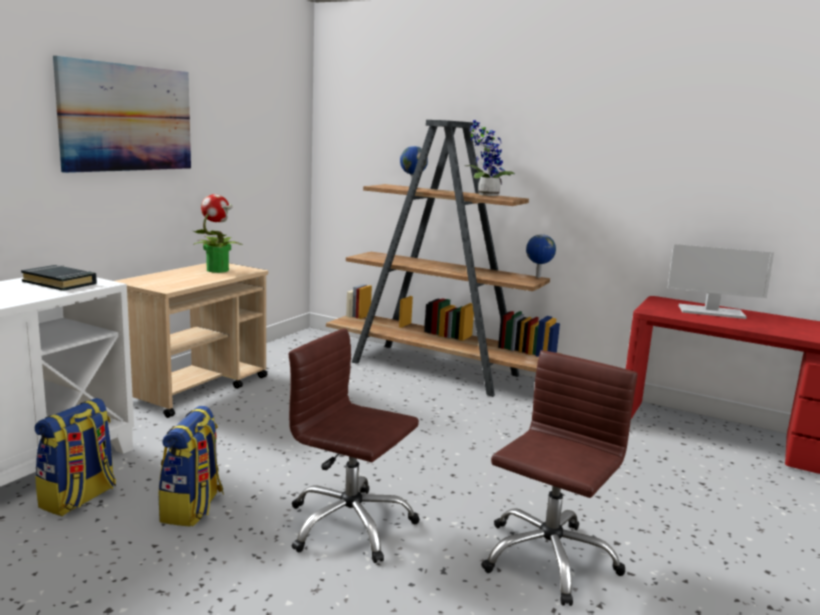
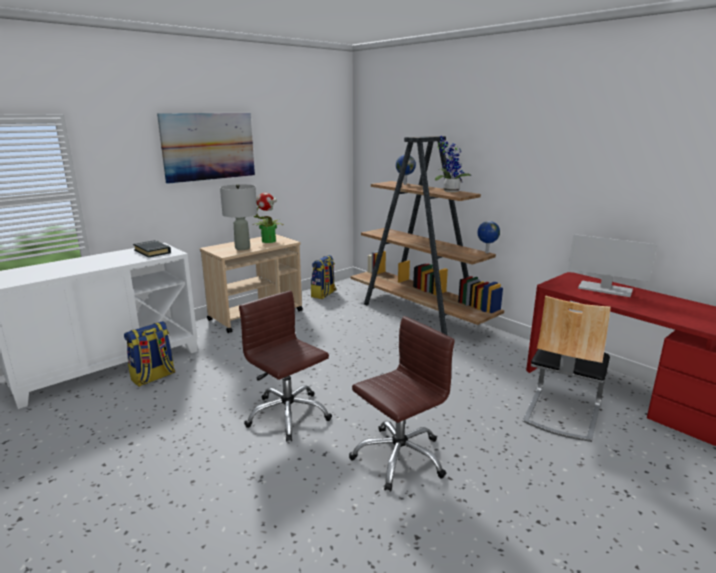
camera: 20 degrees right, 5 degrees up
(186, 280) = (243, 248): none -> grey table lamp
(193, 508) = (207, 392): backpack -> backpack (324, 294)
(695, 472) = (561, 413): none -> chair

